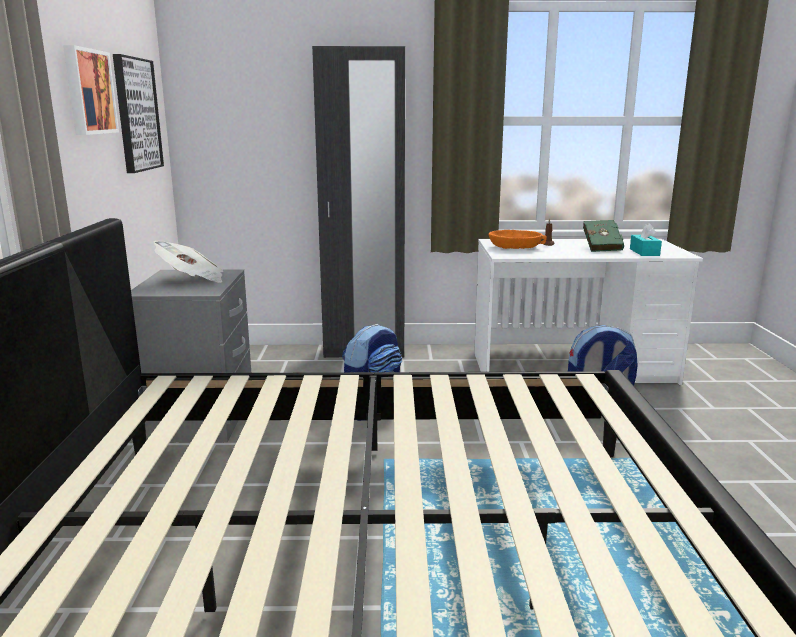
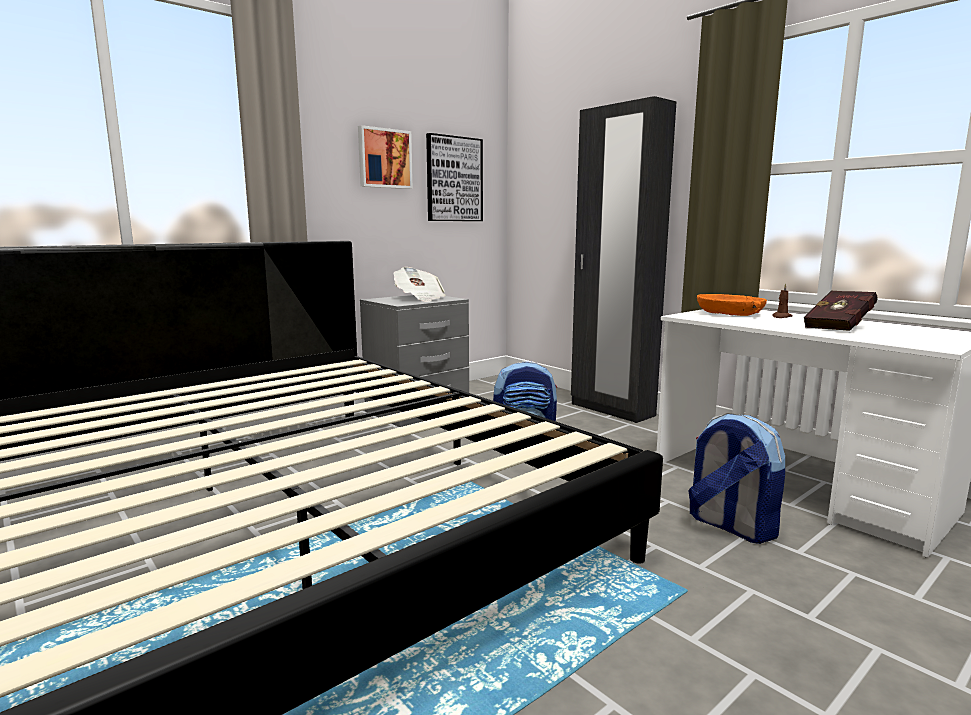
camera: 50 degrees right, 5 degrees down
(601, 247) = (840, 327): green book -> red book
(644, 252) = (883, 337): turquoise tissue box -> none

